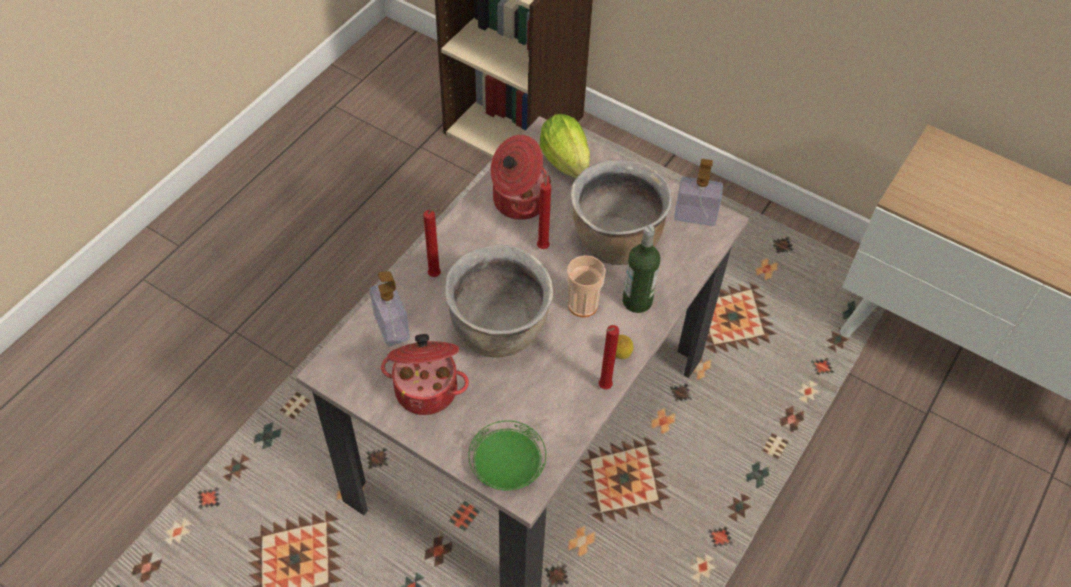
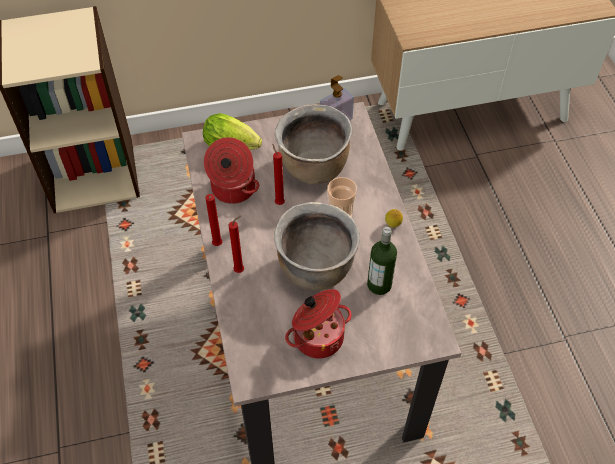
camera: 45 degrees left, 0 degrees up
(391, 327) = (253, 321): soap dispenser -> none
(506, 466) = (412, 335): green plate -> none
(603, 388) = (405, 249): red candle -> red candle (217, 245)
(637, 301) = (364, 190): bottle -> bottle (379, 285)

